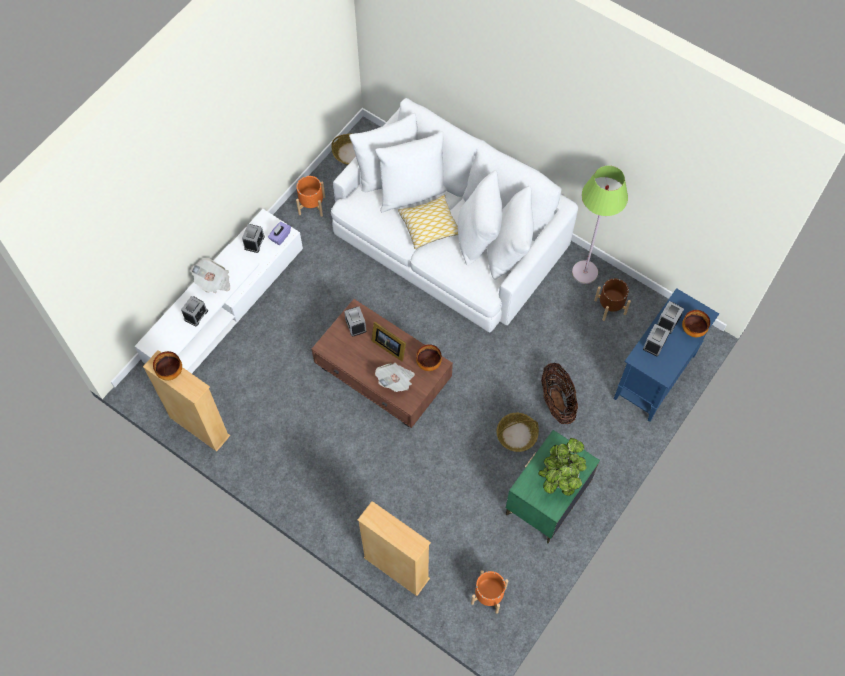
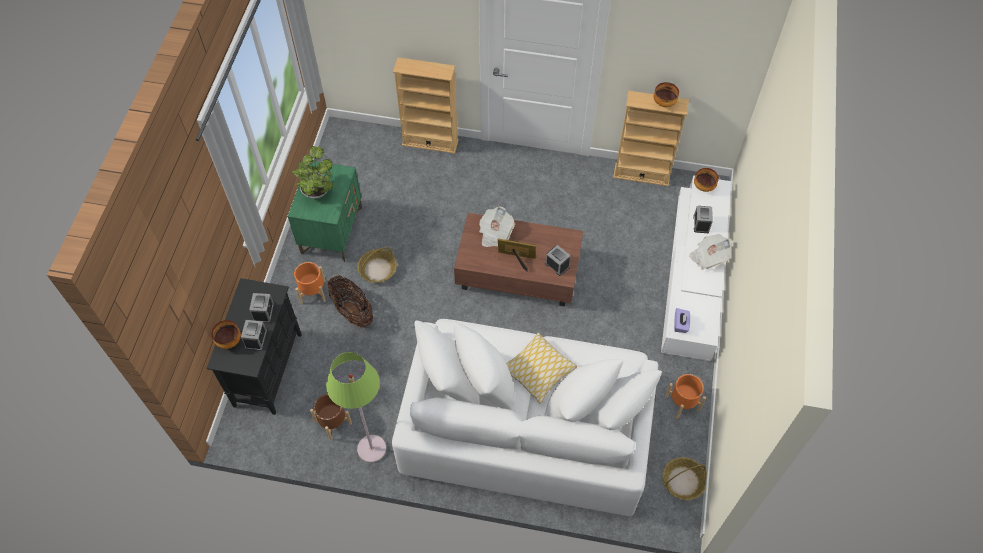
camera: 155 degrees right, 5 degrees down
(254, 242) = (700, 309): alarm clock -> none
(429, 363) = (474, 259): bowl -> bowl (703, 187)
(488, 595) = (352, 151): orange planter -> orange planter (313, 291)
(654, 378) = (268, 369): blue cabinet -> black cabinet

